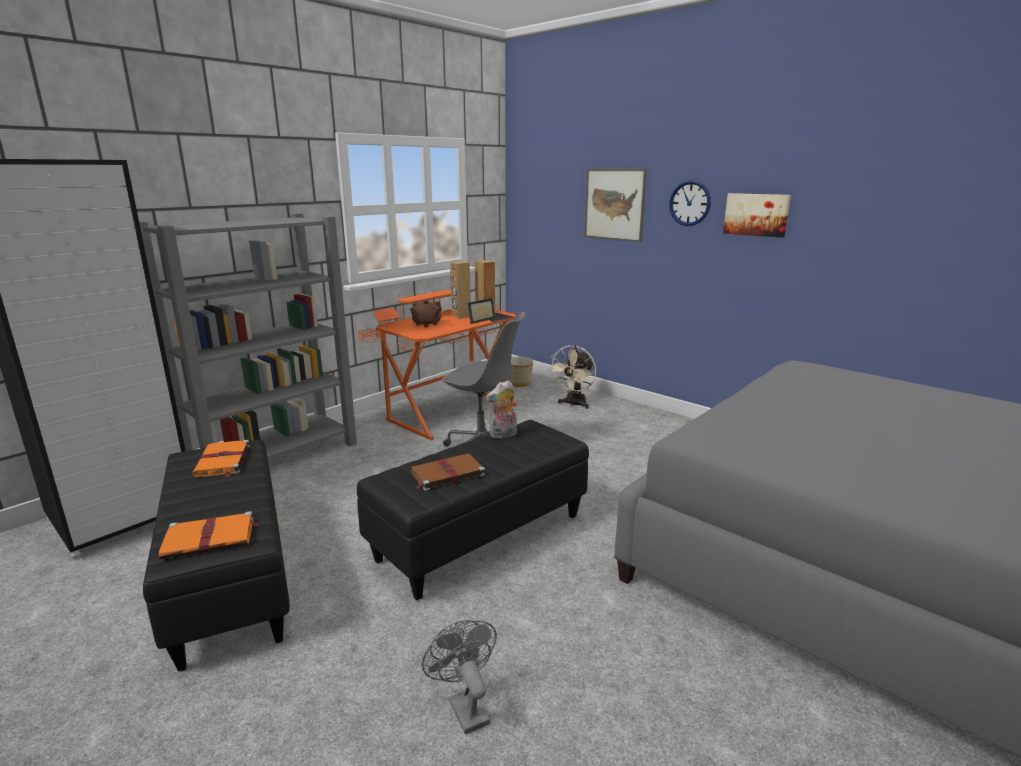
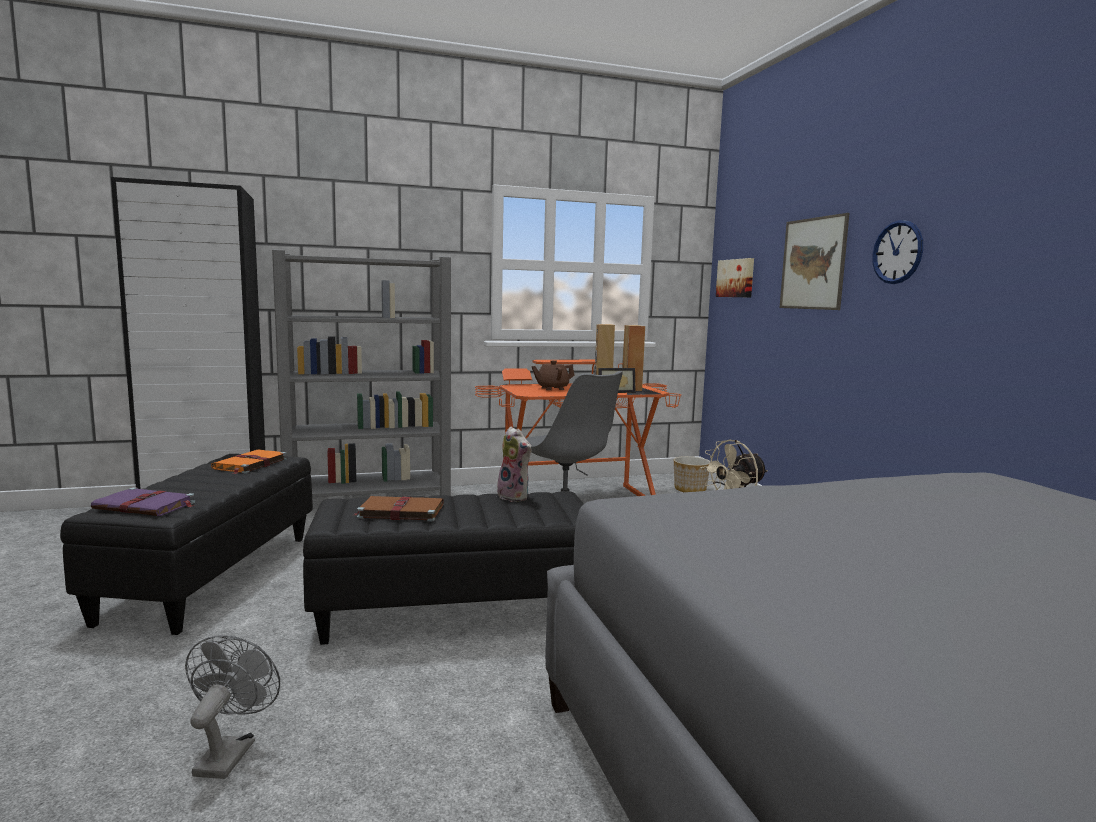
camera: 30 degrees right, 10 degrees down
(211, 538) = (146, 506): orange book -> purple book
(503, 435) = (515, 496): plush toy -> plush toy turned 135 degrees counterclockwise
(756, 214) = (983, 259): picture -> picture (736, 278)

